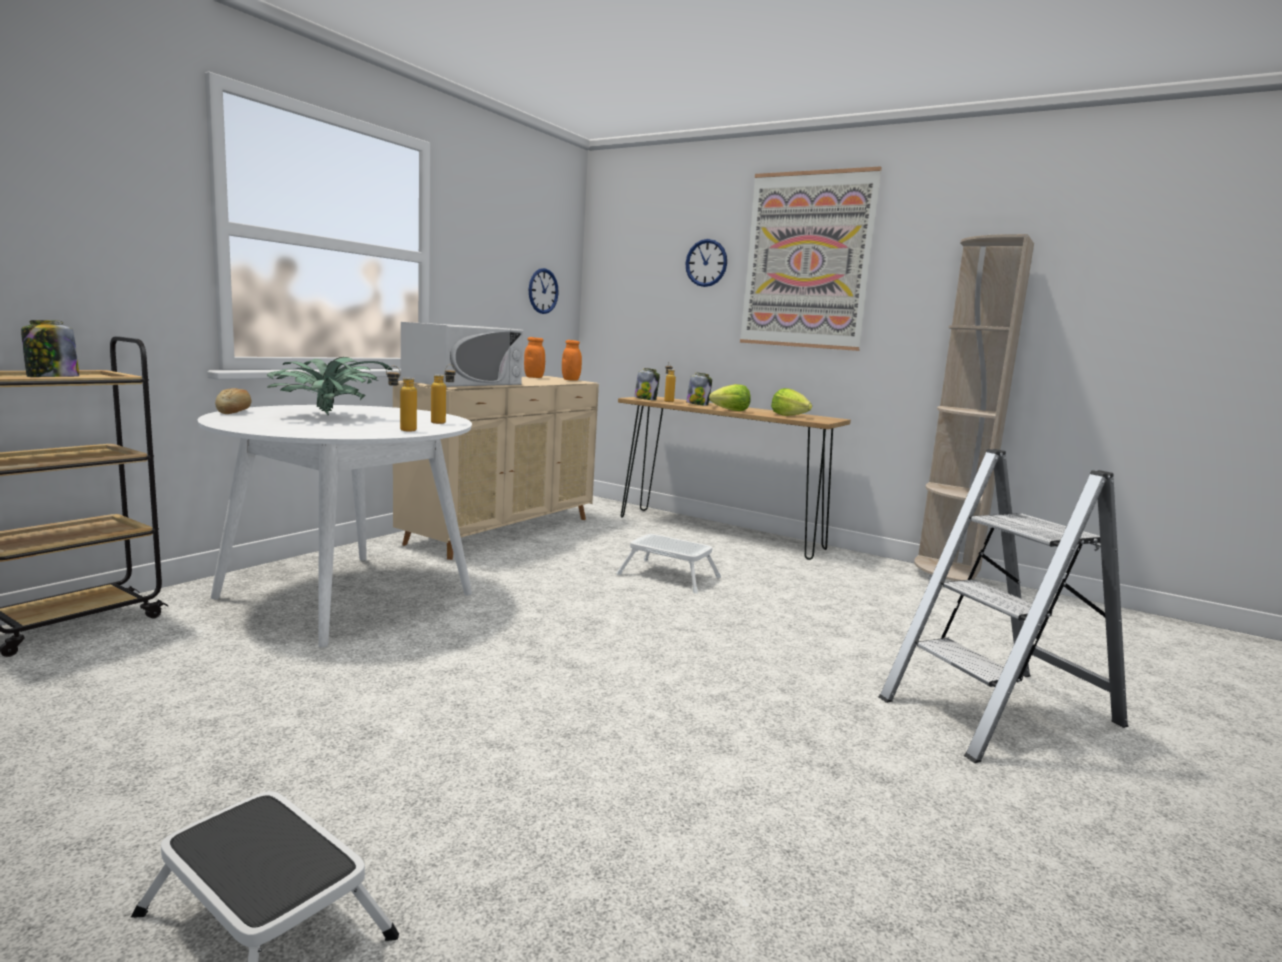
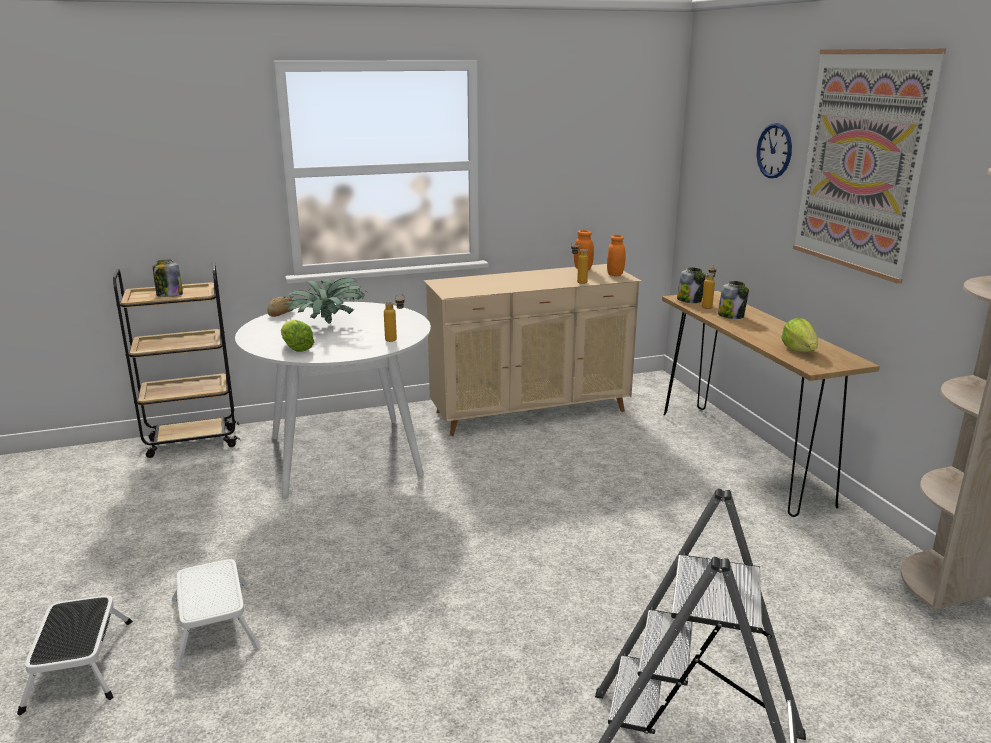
camera: 40 degrees right, 10 degrees up
(401, 430) = (342, 351): bottle -> bottle (578, 282)
(463, 382) = (481, 284): white microwave -> none
(543, 291) = (622, 174): wall clock -> none
(668, 576) = (606, 498): white step ladder -> white step ladder (213, 623)
(731, 410) = (744, 332): lettuce -> lettuce (296, 348)

